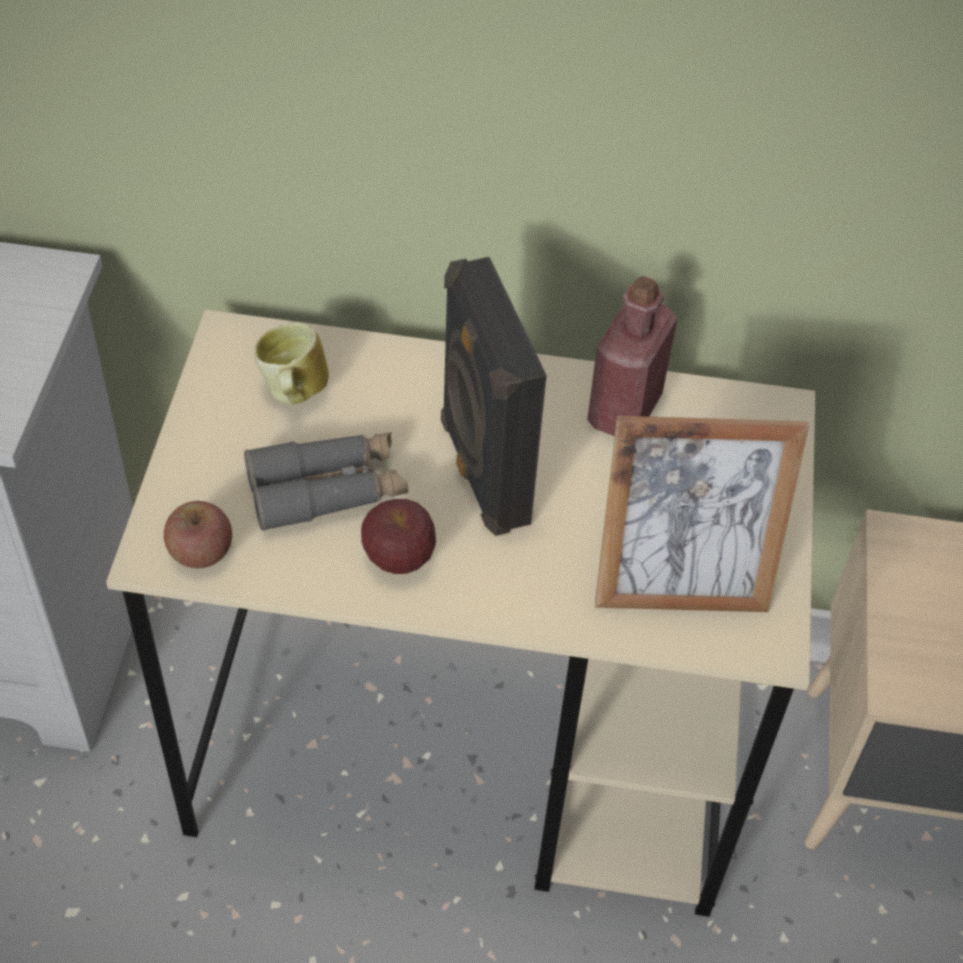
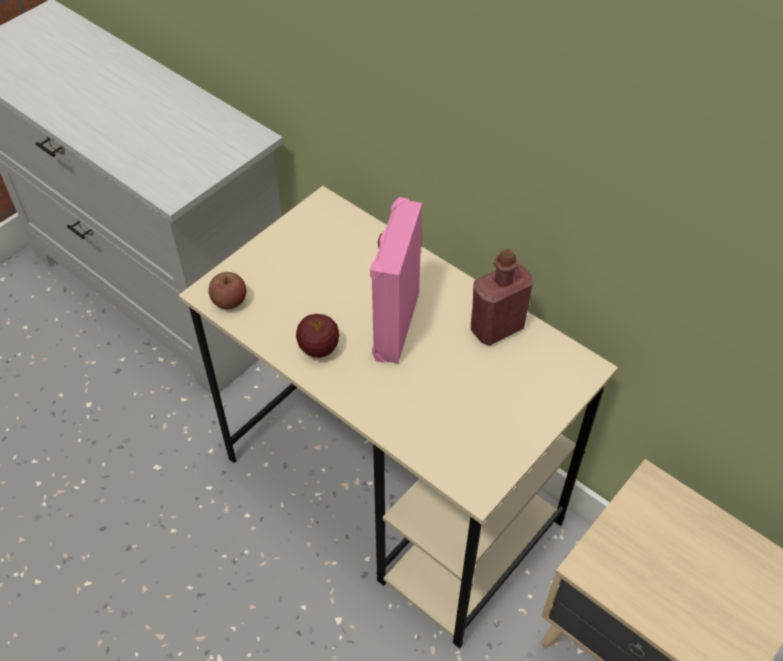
camera: 35 degrees right, 0 degrees up
(292, 394) = (331, 245): mug -> none
(327, 490) = (311, 299): grey binoculars -> none
(481, 472) = (394, 325): black speaker -> pink speaker
(680, 588) = (451, 435): picture frame -> none

